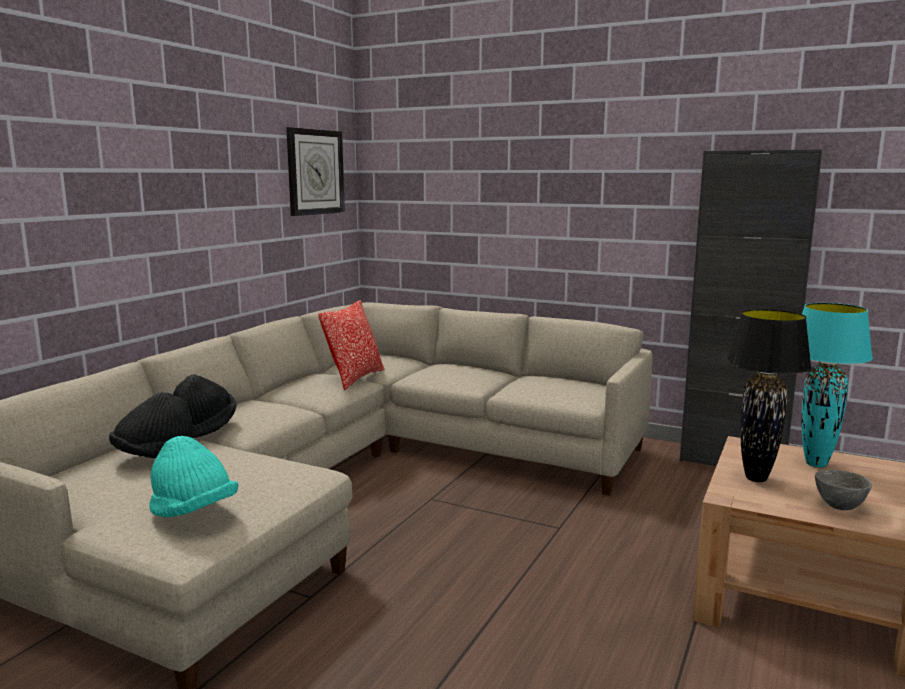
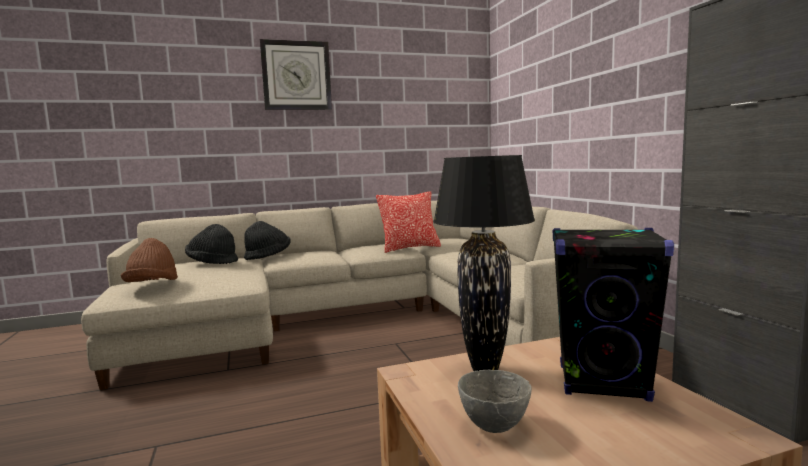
camera: 45 degrees right, 5 degrees down
(193, 512) = (152, 285): turquoise hat -> brown hat
(315, 172) = (440, 102): wall clock -> wall clock (296, 75)
(816, 464) = (603, 383): turquoise table lamp -> black speaker

